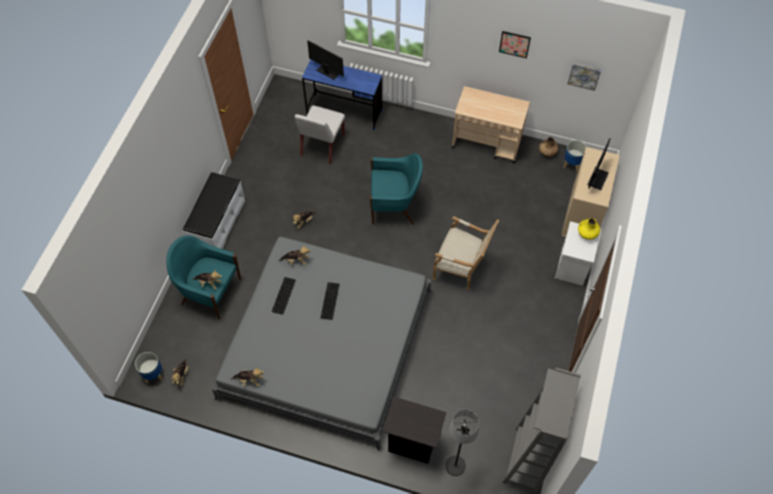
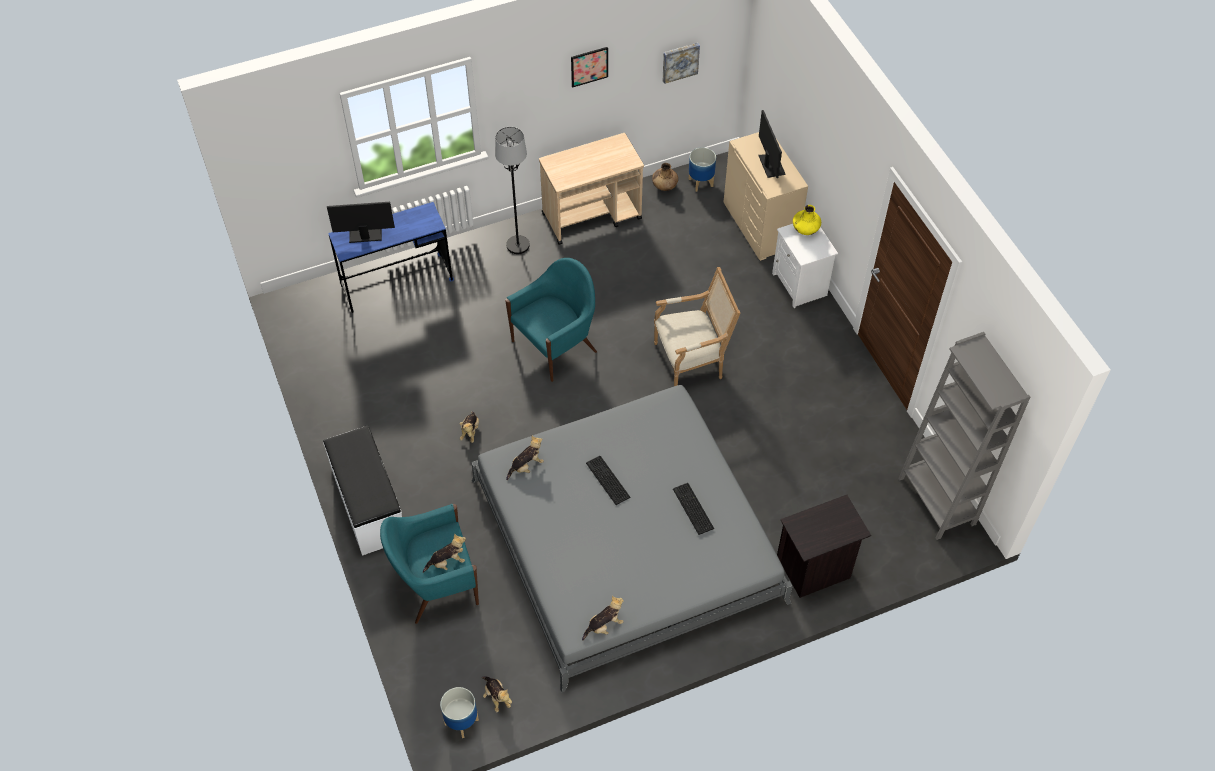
camera: 40 degrees left, 5 degrees down
(283, 296) = (549, 513): keyboard -> keyboard (692, 509)
(322, 145) = (407, 335): white chair -> none
(455, 466) = (878, 559): black floor lamp -> black floor lamp (518, 245)

